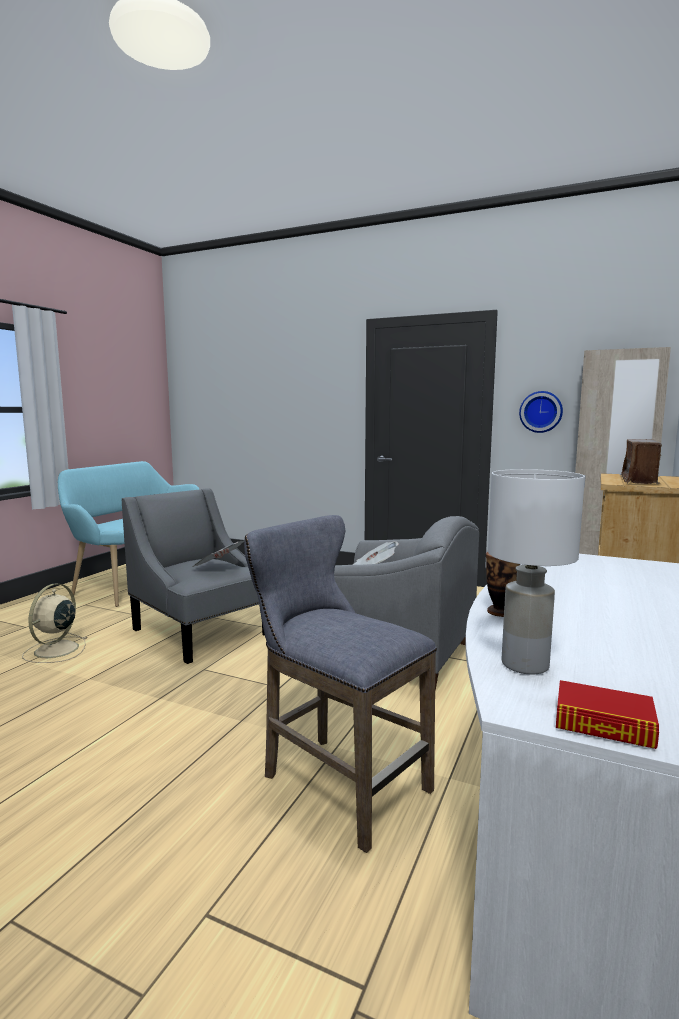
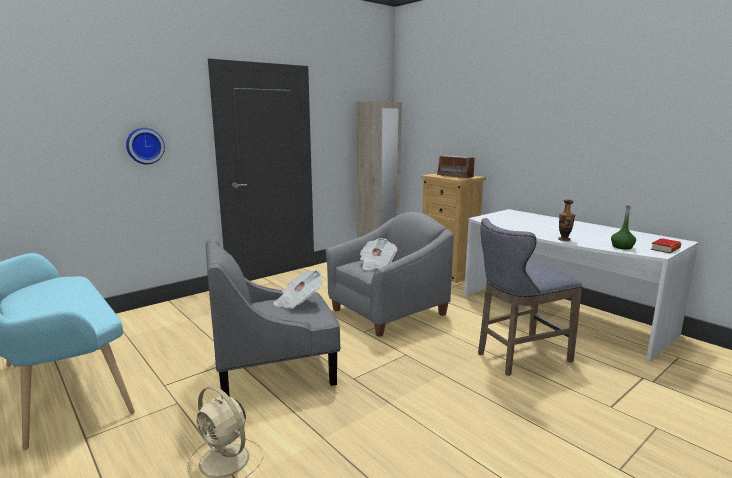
camera: 65 degrees left, 5 degrees up
(526, 665) = (622, 247): white table lamp -> green bottle
(541, 412) = (336, 139): wall clock -> wall clock (144, 146)

